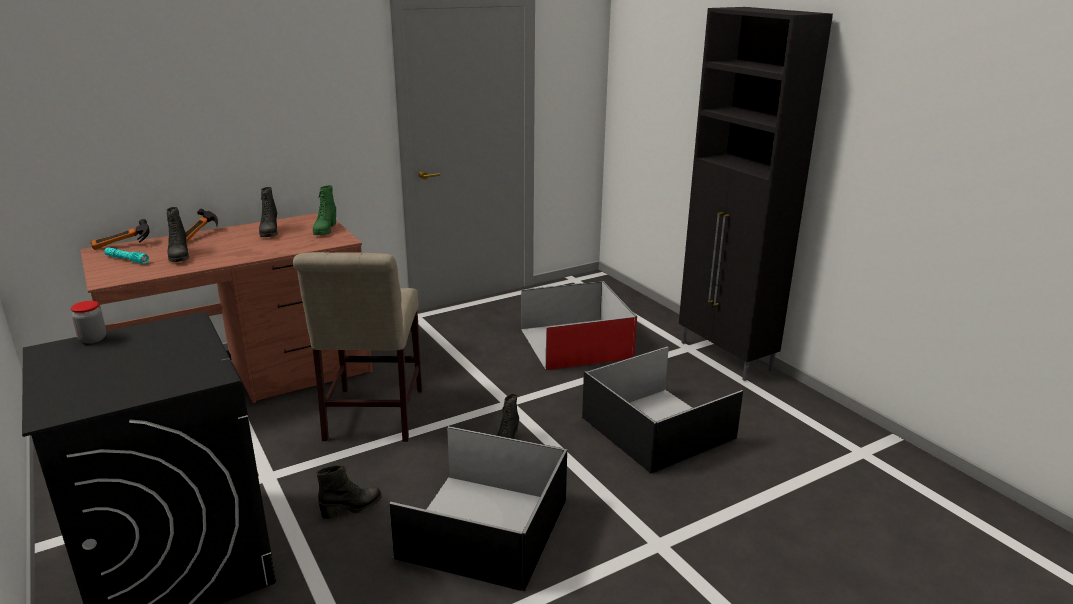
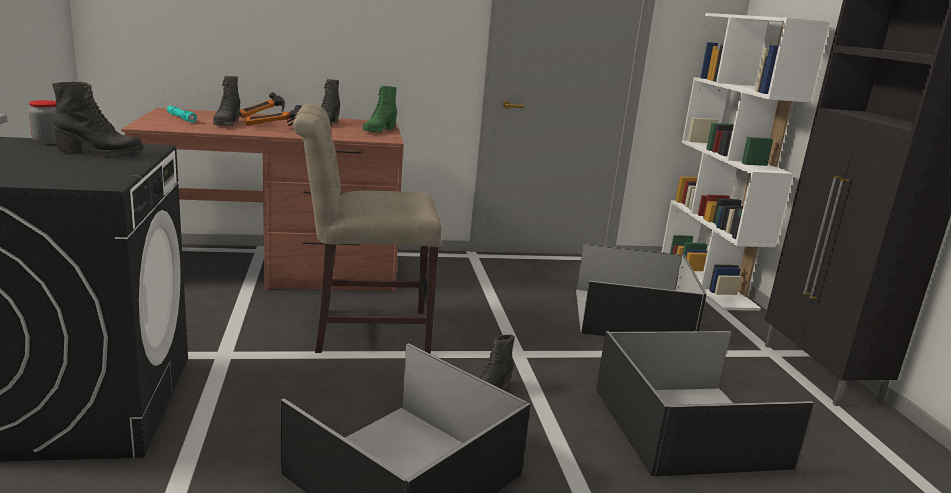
camera: 20 degrees right, 5 degrees down
(122, 246) = (190, 111): hammer -> hammer (273, 128)
(352, 508) = (279, 408): black boot -> black boot (100, 153)
(372, 418) = (364, 330): beige chair -> beige chair turned 60 degrees clockwise
(574, 342) = (630, 315): red storage box -> black storage box
(617, 293) = (707, 281): none -> white bookcase

